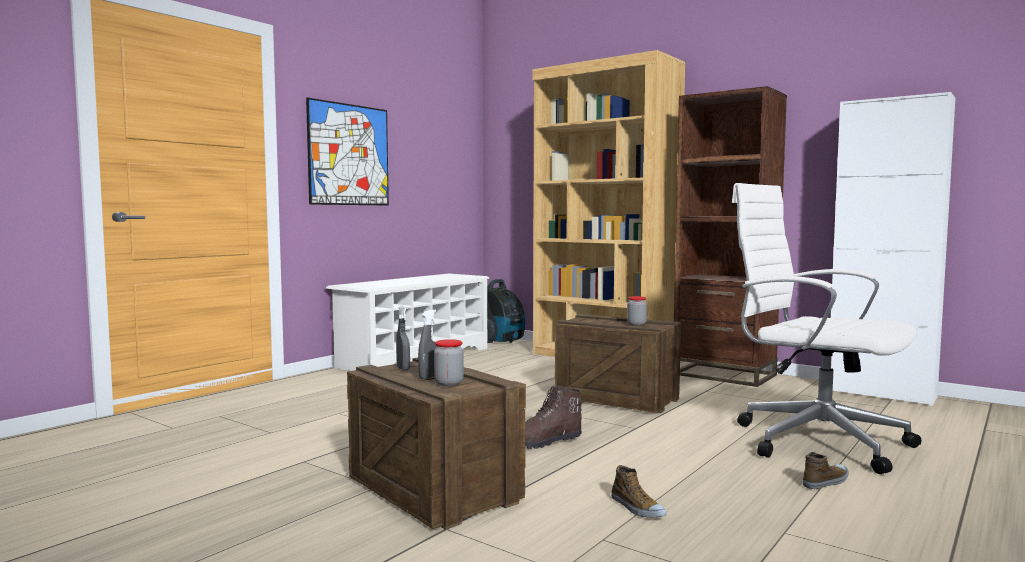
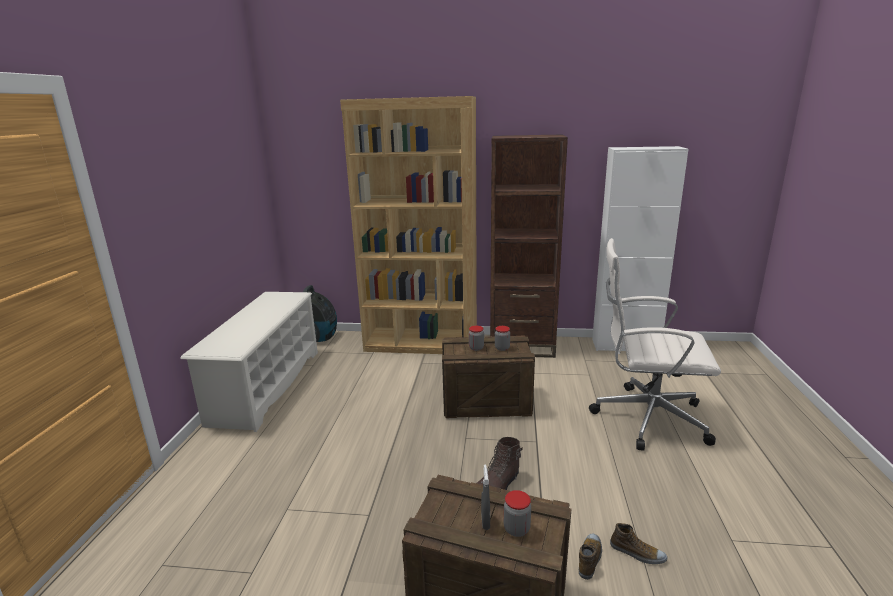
camera: 30 degrees left, 15 degrees up
(349, 155) = (170, 211): picture -> none
(403, 368) = (443, 511): grey spray bottle -> none
(607, 321) = (476, 348): none -> jar
(826, 482) = (695, 467): shoe -> shoe (590, 559)

